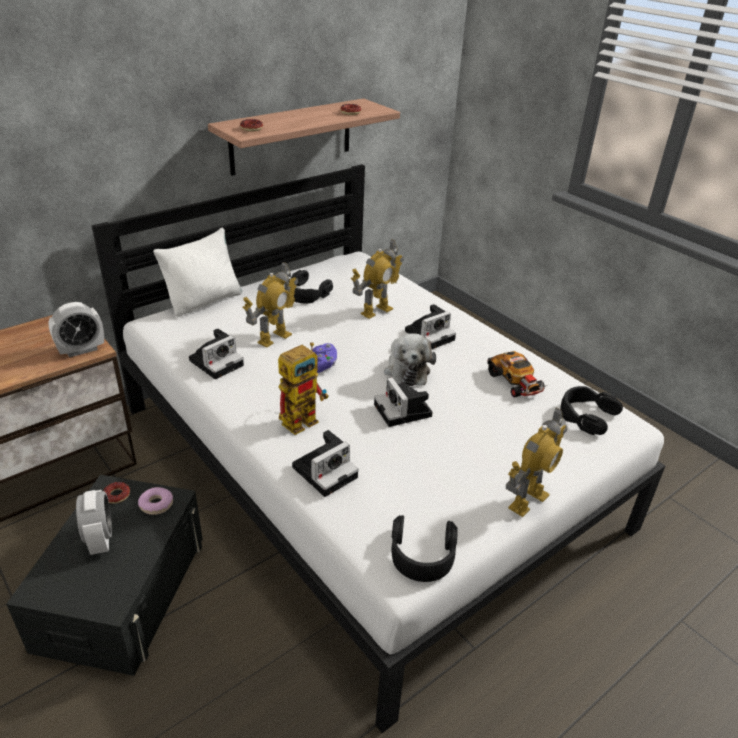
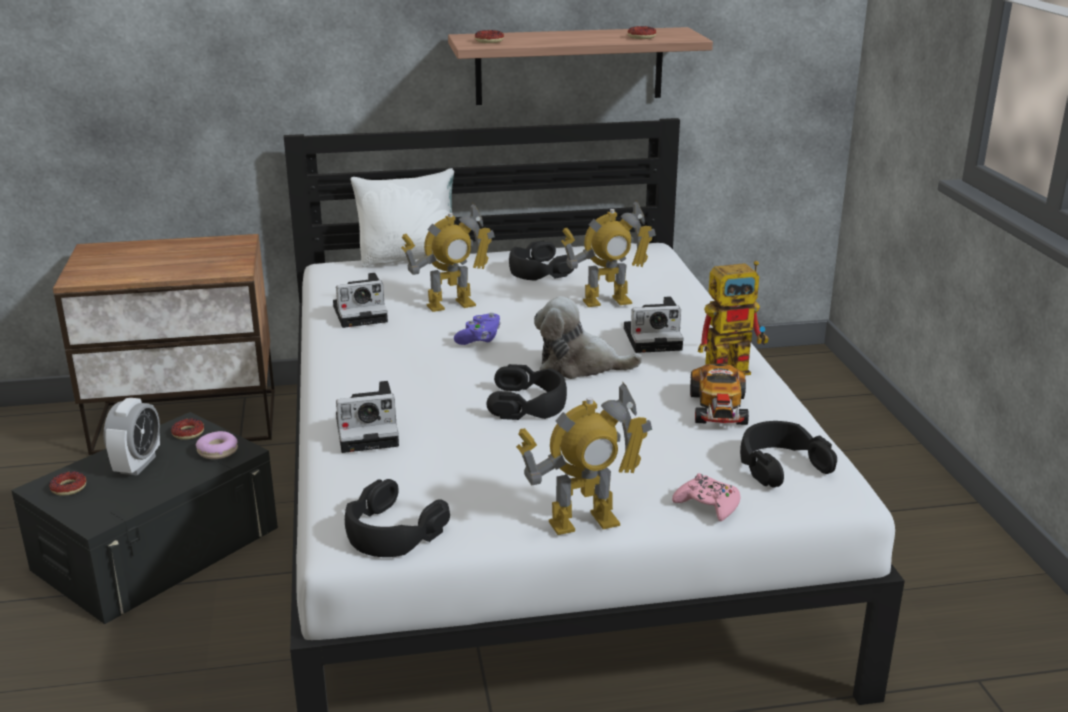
camera: 30 degrees right, 10 degrees down
(59, 583) = (68, 488): none -> donut
(81, 350) = (221, 268): alarm clock -> none
(304, 418) = (400, 382): toy robot -> toy robot (734, 367)
(404, 411) = (528, 403): camera -> black headphones
(407, 370) = (579, 366): plush toy -> plush toy turned 75 degrees clockwise
(578, 460) = (708, 505): none -> pink game controller

